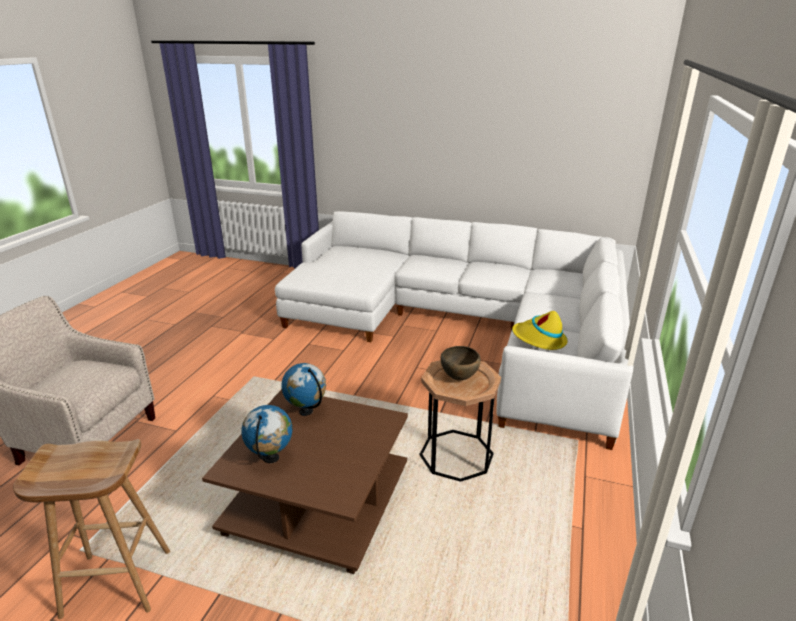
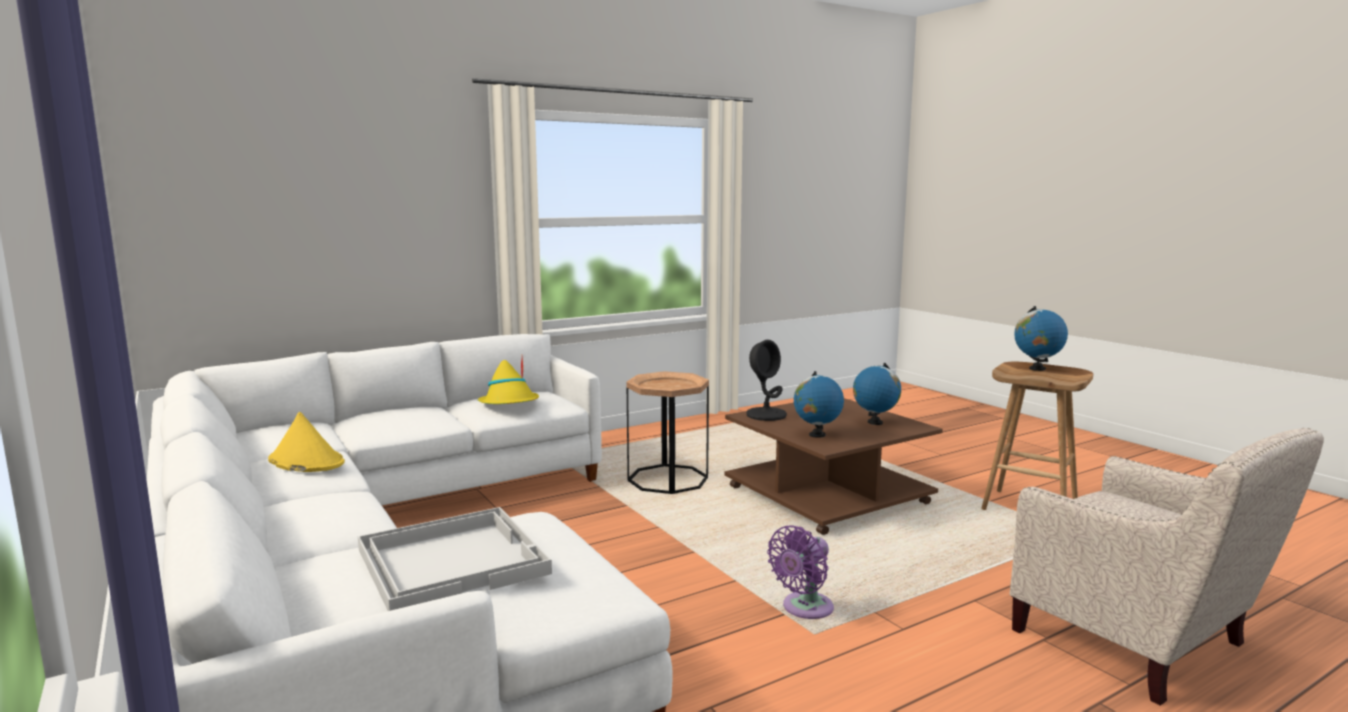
camera: 140 degrees left, 15 degrees down
(82, 475) = (1037, 369): none -> globe
(266, 386) = (804, 609): none -> purple fan
(352, 264) = (453, 560): none -> white tray
(374, 427) = (766, 415): none -> black table lamp
(459, 378) = (665, 386): brown bowl -> none
(499, 272) = (306, 461): none -> yellow hat

